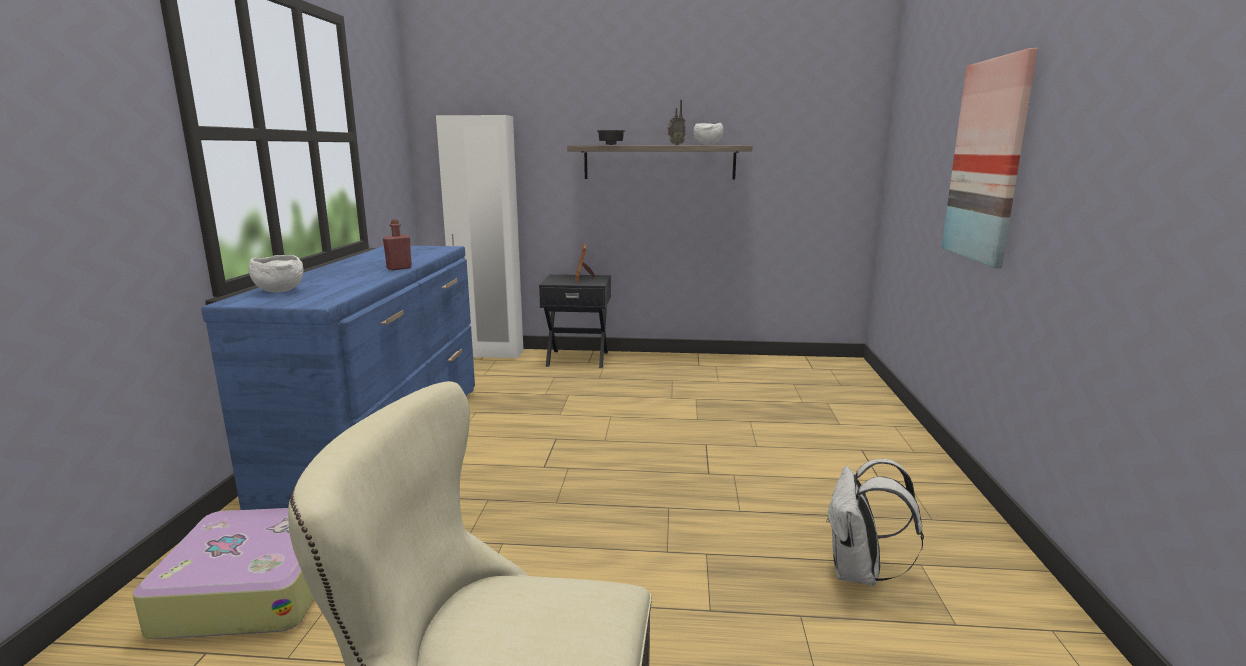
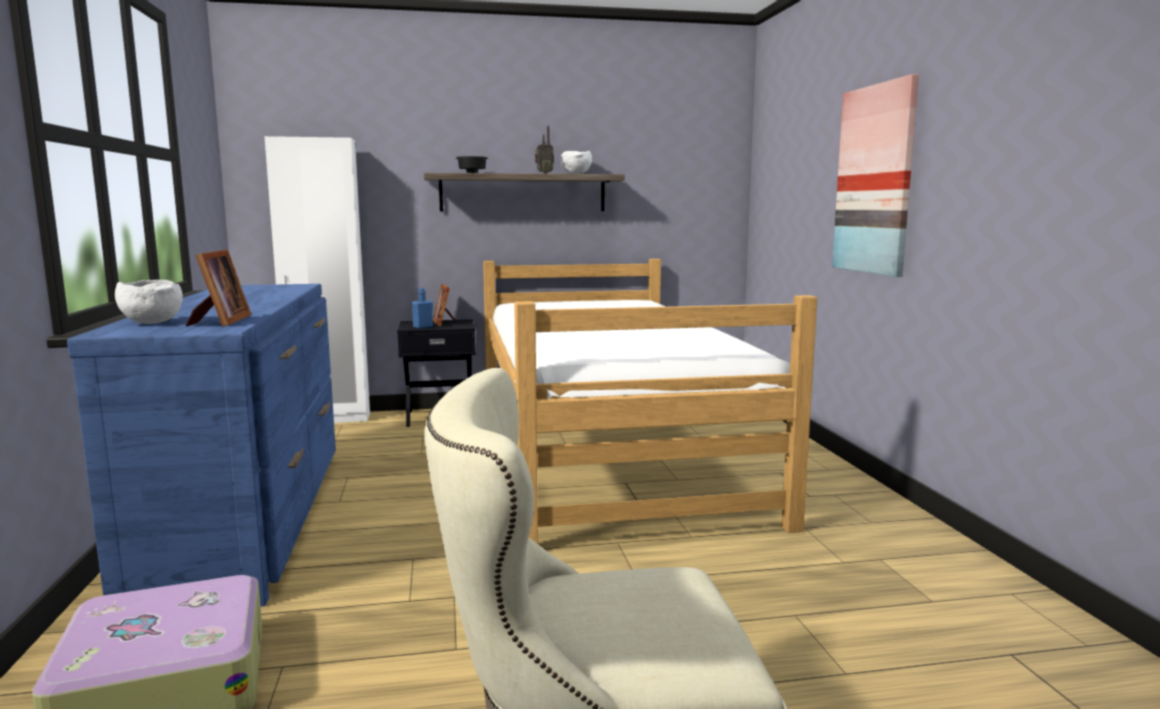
camera: 15 degrees left, 5 degrees down
(329, 293) = (220, 322): none -> picture frame
(399, 268) = (272, 301): red bottle -> none
(562, 282) = (423, 327): none -> blue bottle
(704, 411) = (608, 454): none -> bed
(859, 573) = (830, 573): white backpack -> none

